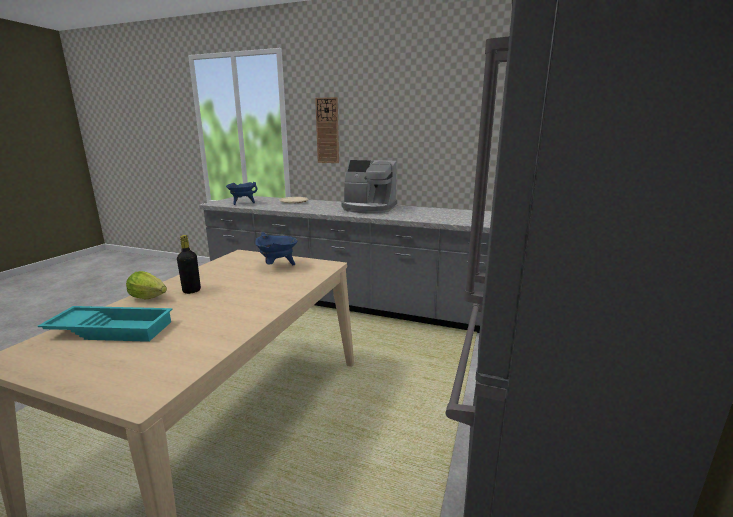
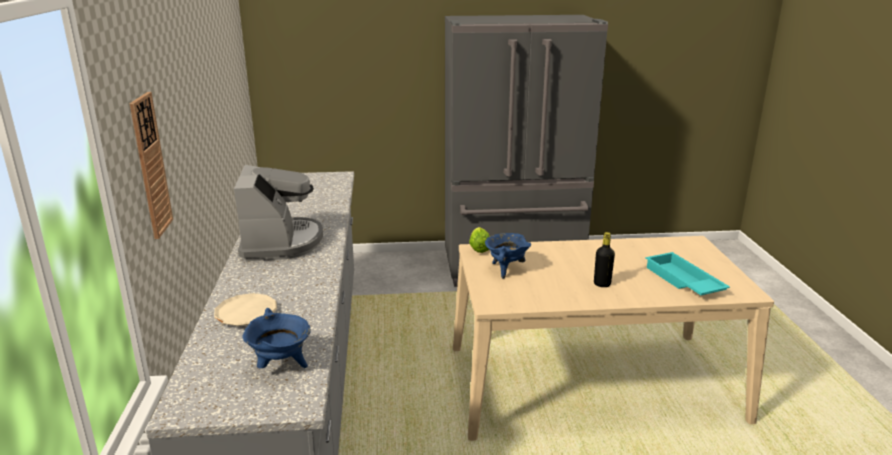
camera: 115 degrees left, 5 degrees up
(150, 298) = (636, 294): lettuce -> lettuce (479, 248)

